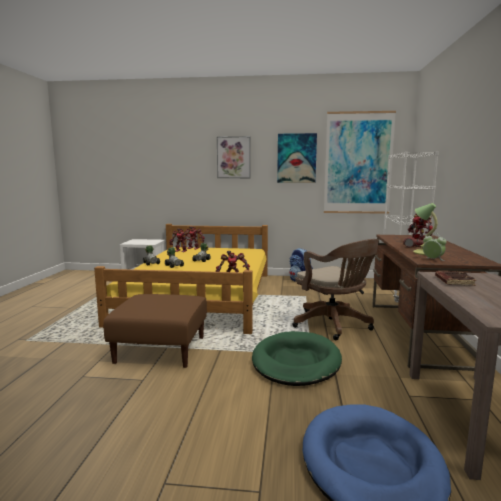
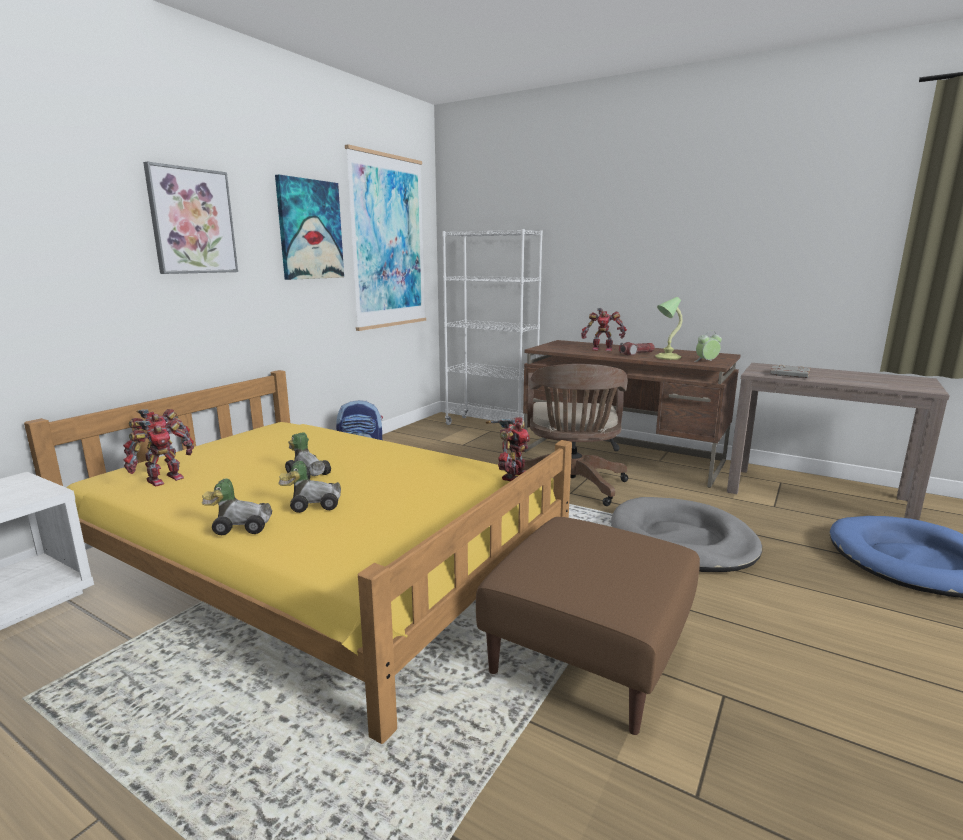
camera: 65 degrees left, 5 degrees up
(296, 362) = (681, 540): green dog bed -> grey dog bed
(334, 325) = (571, 487): brown office chair -> brown office chair turned 105 degrees clockwise
(453, 281) = (789, 375): brown book -> grey book

